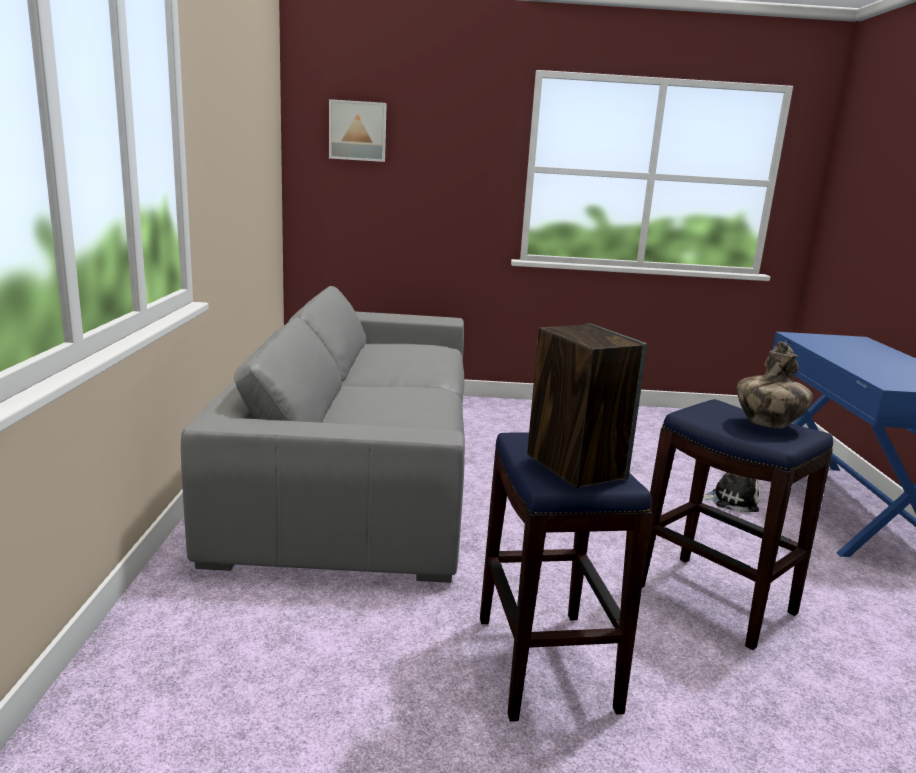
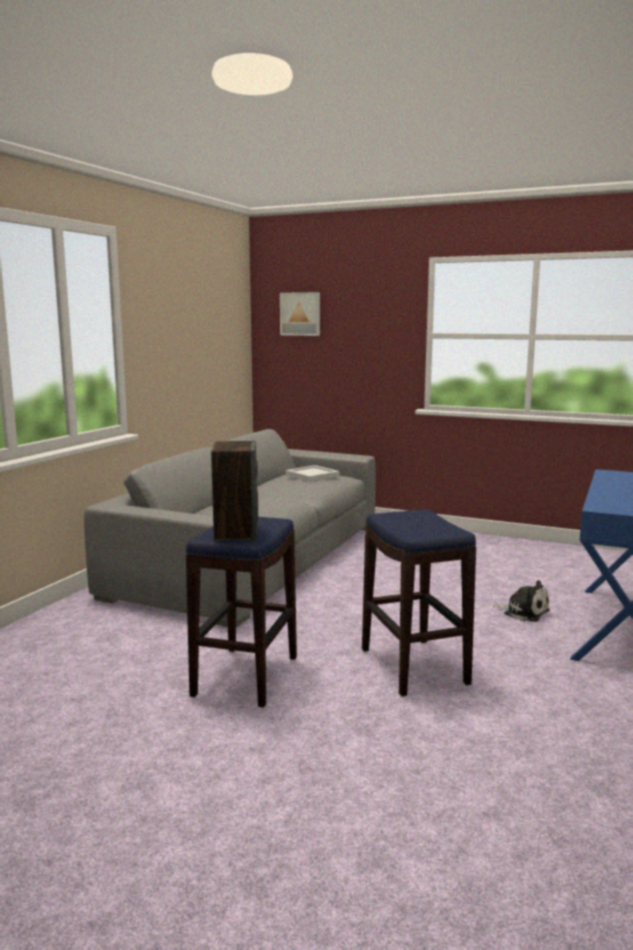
camera: 25 degrees right, 5 degrees down
(411, 348) = (313, 476): none -> white tray
(767, 425) = (430, 525): vase -> none

